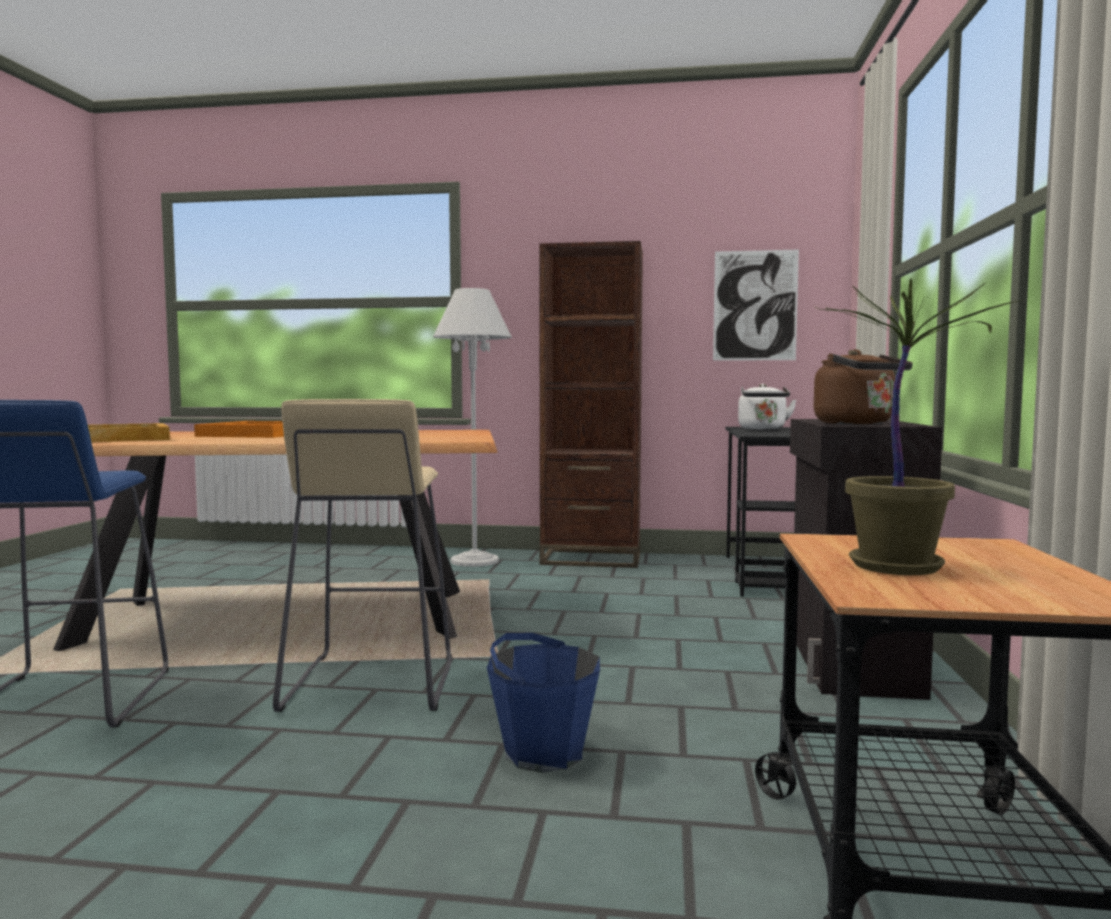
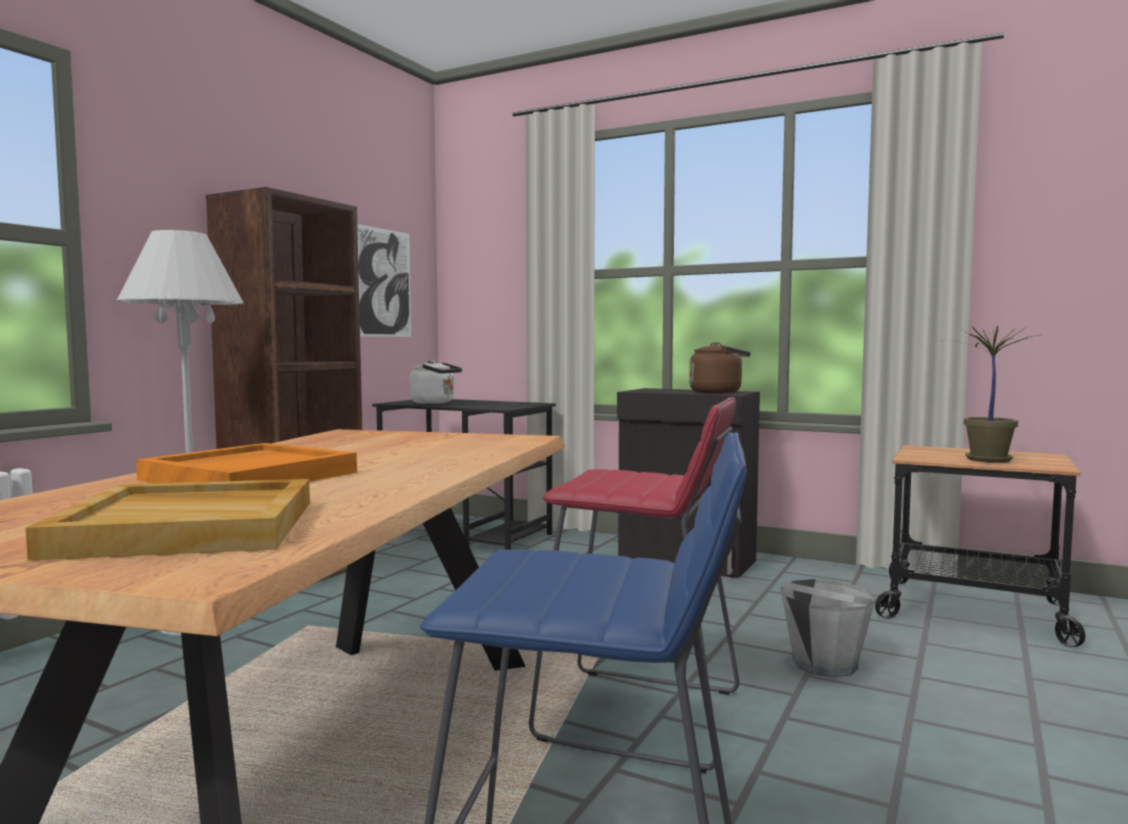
camera: 70 degrees left, 0 degrees up
(370, 683) = (641, 717): beige stool -> red stool
(543, 752) = (824, 664): blue bucket -> grey bucket

